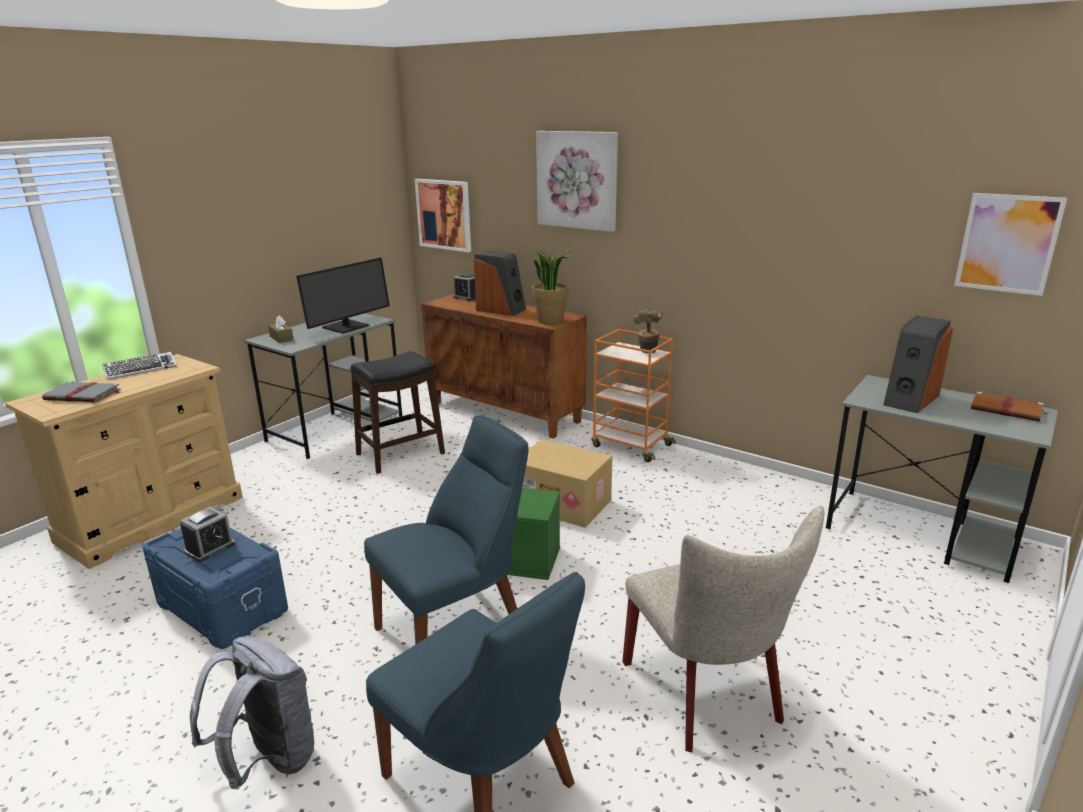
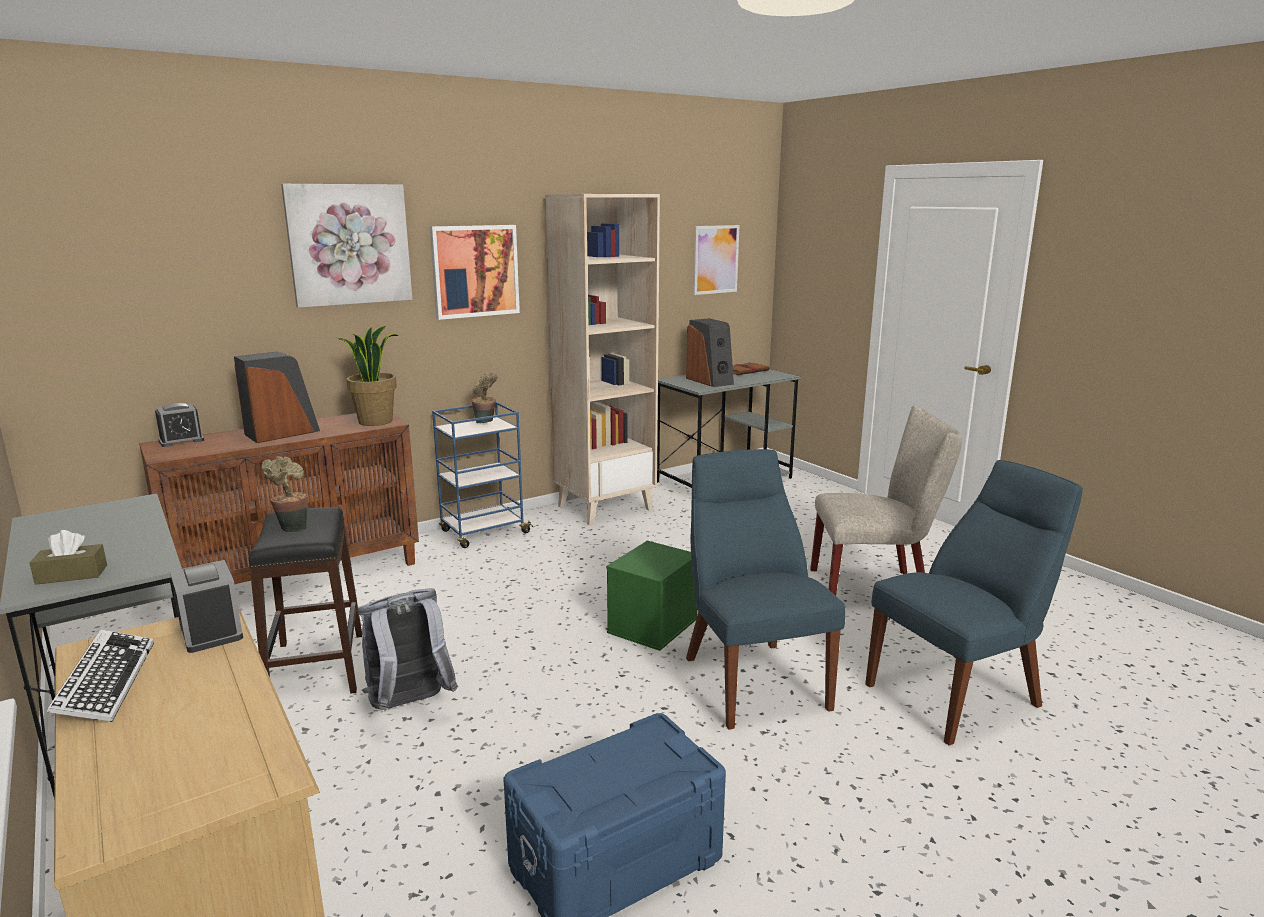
camera: 70 degrees left, 5 degrees down
(84, 395) = (190, 743): grey book -> none
(210, 548) = (612, 773): alarm clock -> alarm clock (211, 631)
(268, 761) = (925, 819): grey backpack -> grey backpack (409, 705)
(346, 327) = (119, 524): monitor -> none
(389, 361) = (292, 528): none -> potted plant
(444, 214) = (87, 323): picture -> picture (475, 271)
(564, 503) = (565, 586): cardboard box -> none
(630, 445) = (483, 532): orange cart -> blue cart
(745, 482) = (605, 507): none -> beige bookcase

